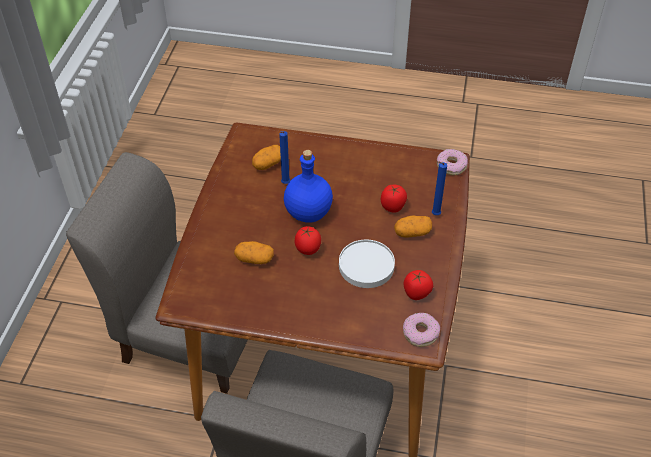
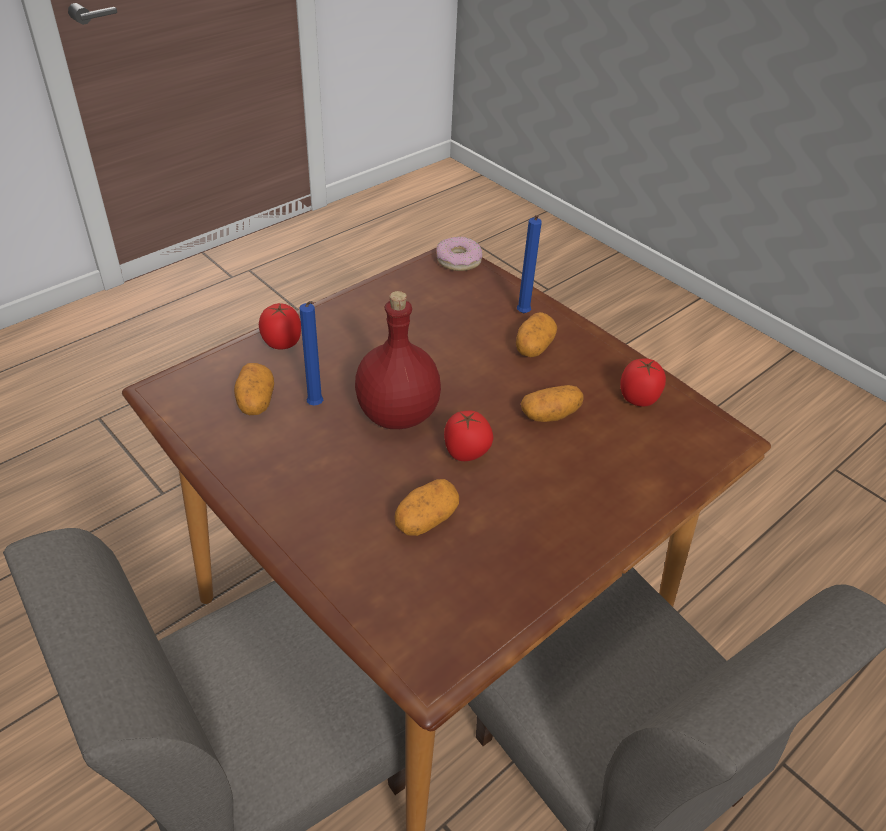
camera: 55 degrees left, 5 degrees down
(309, 212) = (397, 413): blue bottle -> red bottle
(366, 265) = (550, 415): white plate -> potato
(393, 207) = (473, 338): tomato -> tomato (282, 343)
(420, 333) = (707, 431): donut -> none

